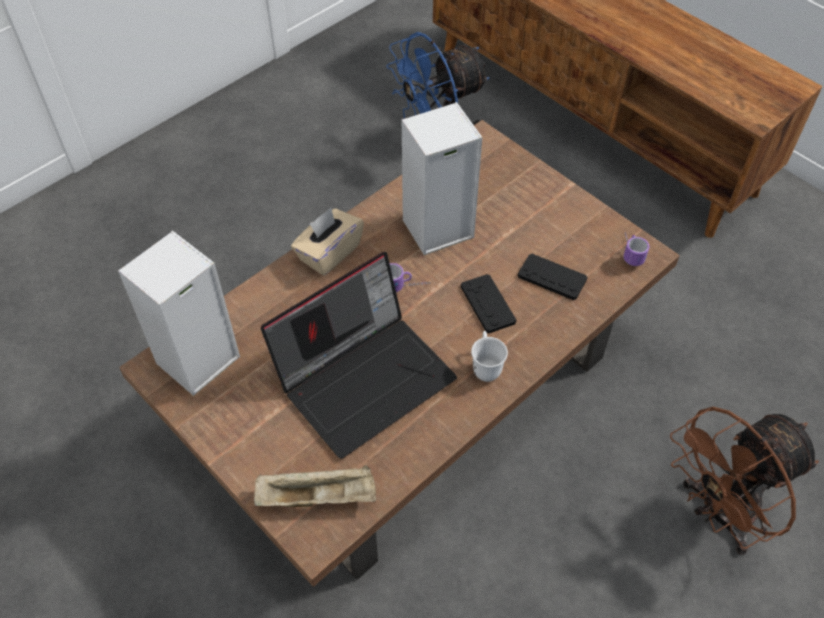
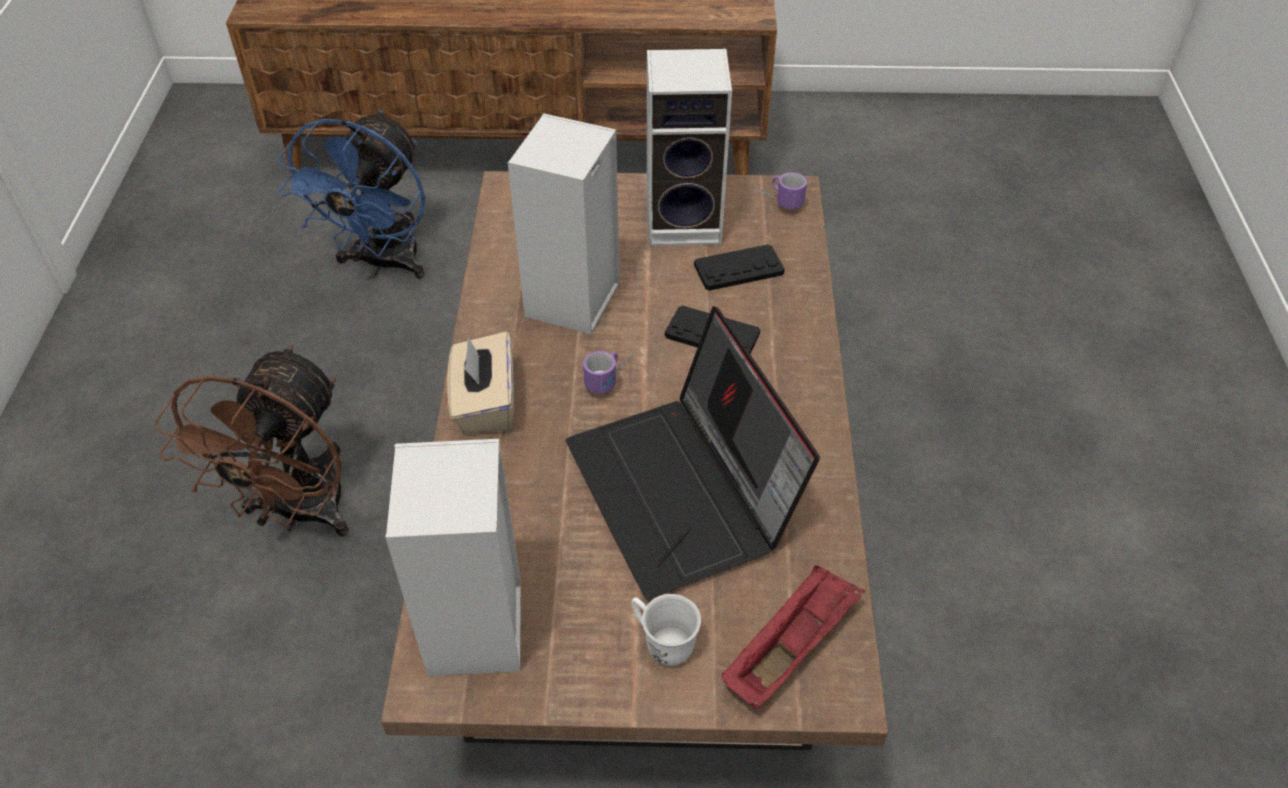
camera: 45 degrees left, 5 degrees down
(319, 496) = (790, 647): beige tray -> red tray
(365, 377) = (684, 493): laptop -> laptop turned 150 degrees clockwise
(486, 367) = (784, 391): white mug -> white mug (662, 644)
(557, 227) = (686, 222): none -> speaker
(718, 513) = (1019, 409): brown fan -> brown fan (299, 514)

